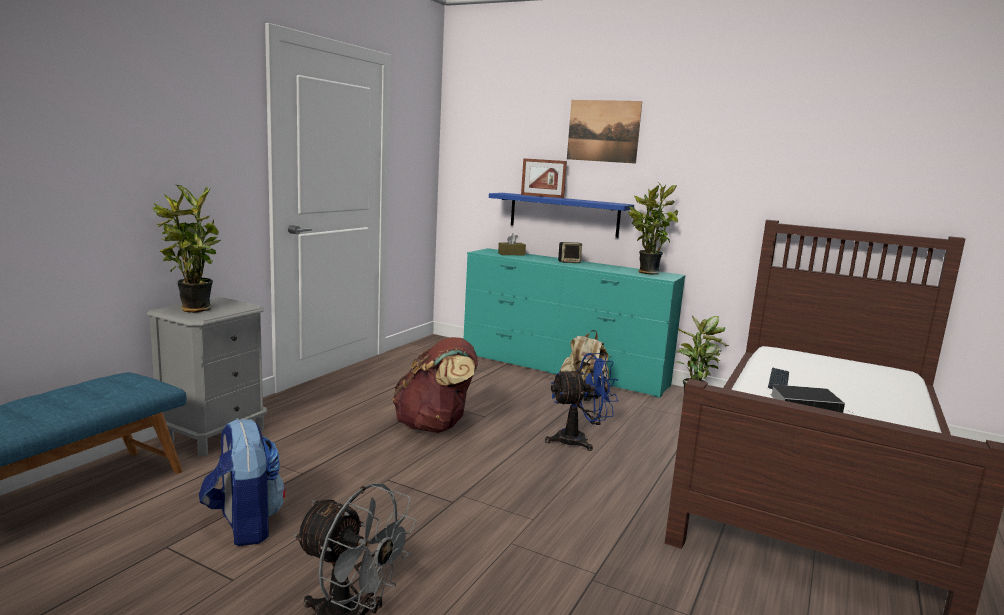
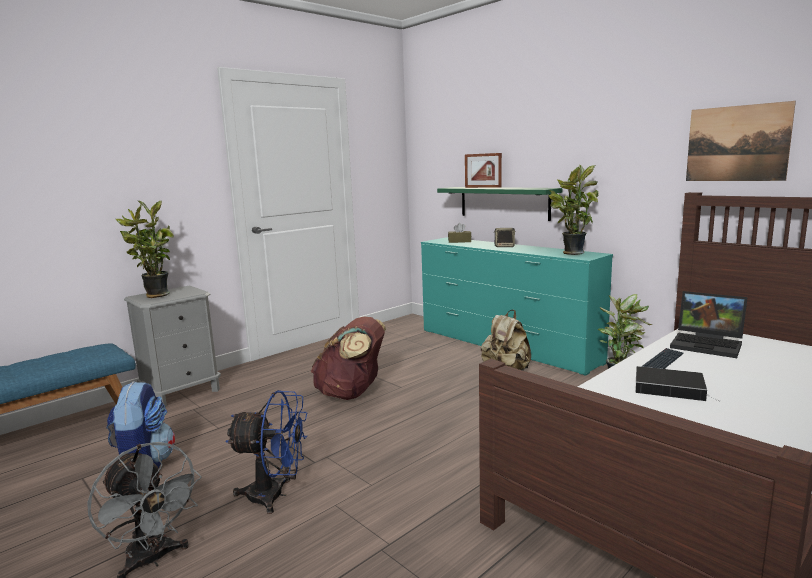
camera: 20 degrees right, 0 degrees up
(563, 214) = (503, 202): blue shelf -> green shelf
(579, 440) = (471, 413): blue fan -> blue fan (275, 495)
(603, 131) = (531, 121): picture -> picture (737, 143)
(800, 364) = (708, 344): none -> laptop

